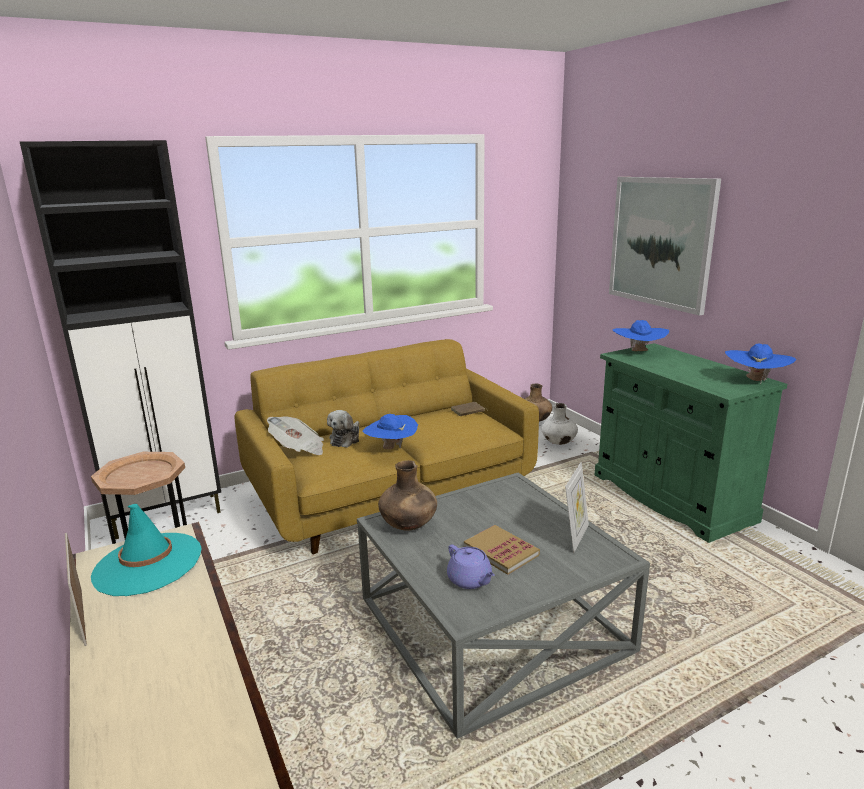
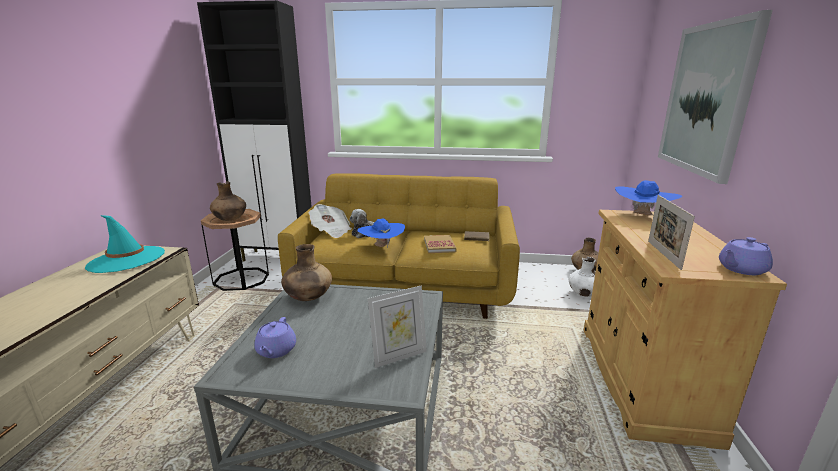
camera: 35 degrees right, 0 degrees up
(82, 616) = (59, 273): picture frame -> picture frame (663, 254)
(138, 474) = (230, 220): none -> brown vase
(501, 551) = (330, 341): book -> book (439, 245)
(671, 497) = (641, 379): green cabinet -> beige cabinet
(755, 381) = (741, 269): blue hat -> purple teapot

